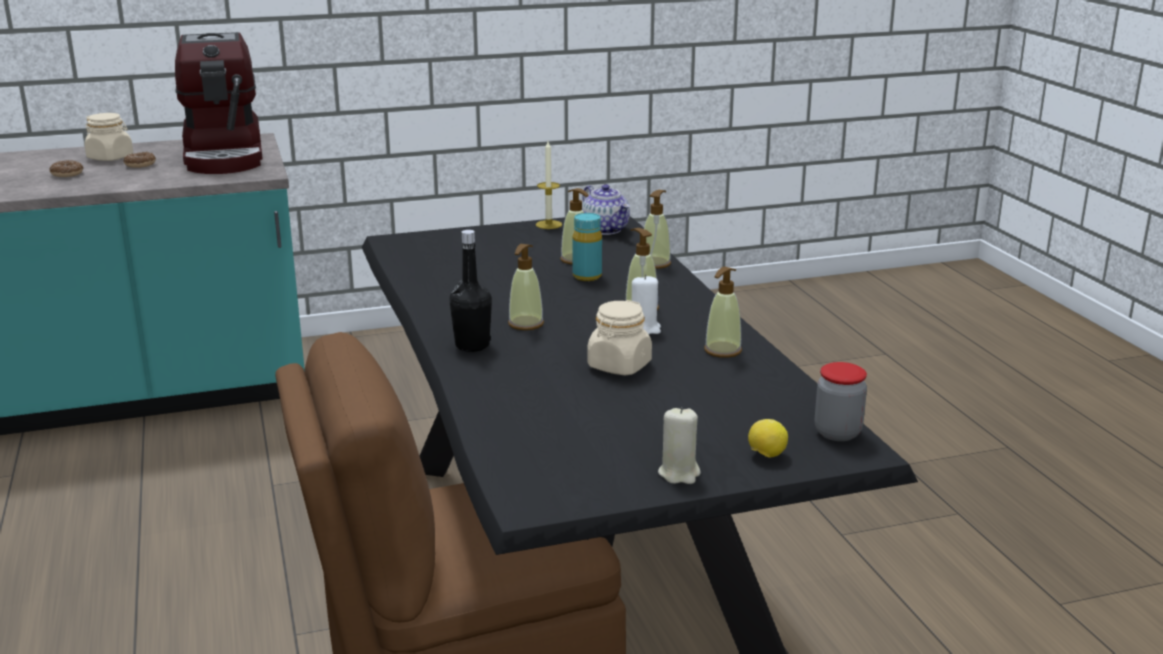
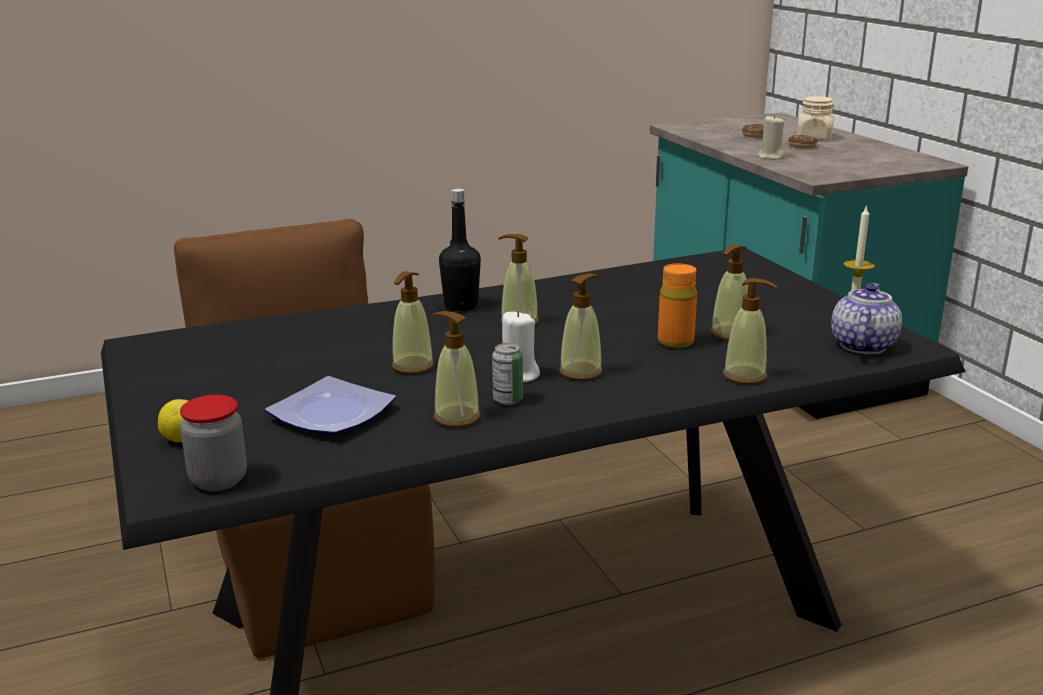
camera: 85 degrees right, 0 degrees up
(225, 156) = (860, 162): coffee machine -> none
(587, 276) = (675, 342): turquoise bottle -> orange bottle
(606, 229) = (862, 345): teapot -> teapot turned 150 degrees clockwise
(619, 366) = (412, 366): beige jar -> soap dispenser
(679, 473) = (163, 398): beige candle -> beige candle (770, 157)
(691, 333) = (508, 400): none -> can
(715, 394) = (334, 414): none -> plate

